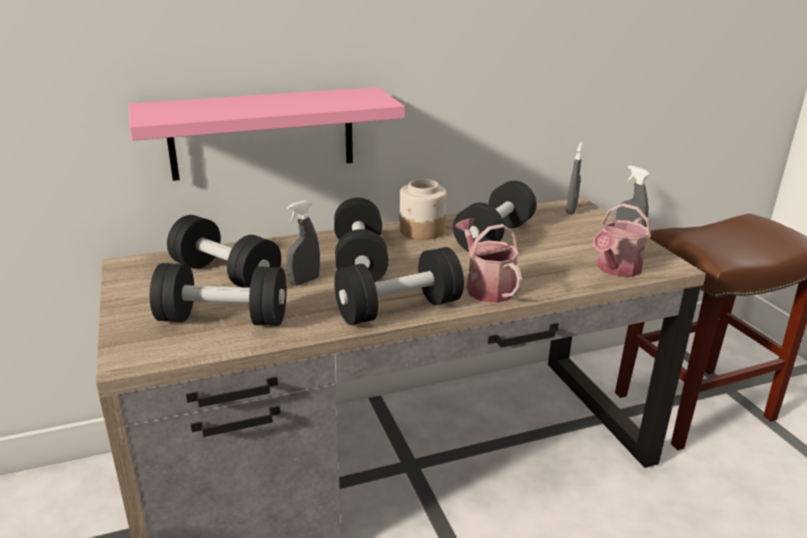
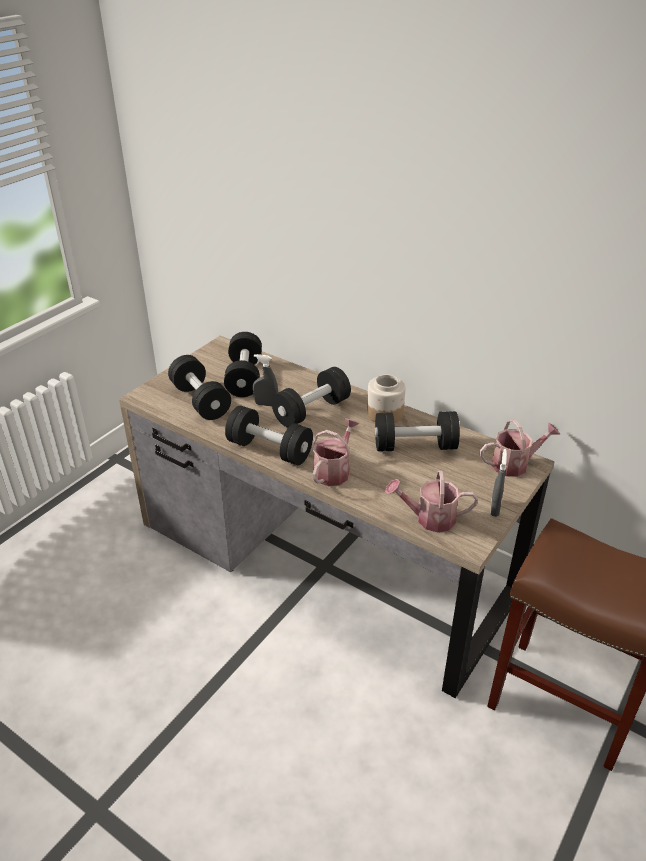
camera: 55 degrees right, 10 degrees up
(263, 133) = (309, 298): pink shelf -> none
(571, 210) = (514, 464): grey spray bottle -> watering can

